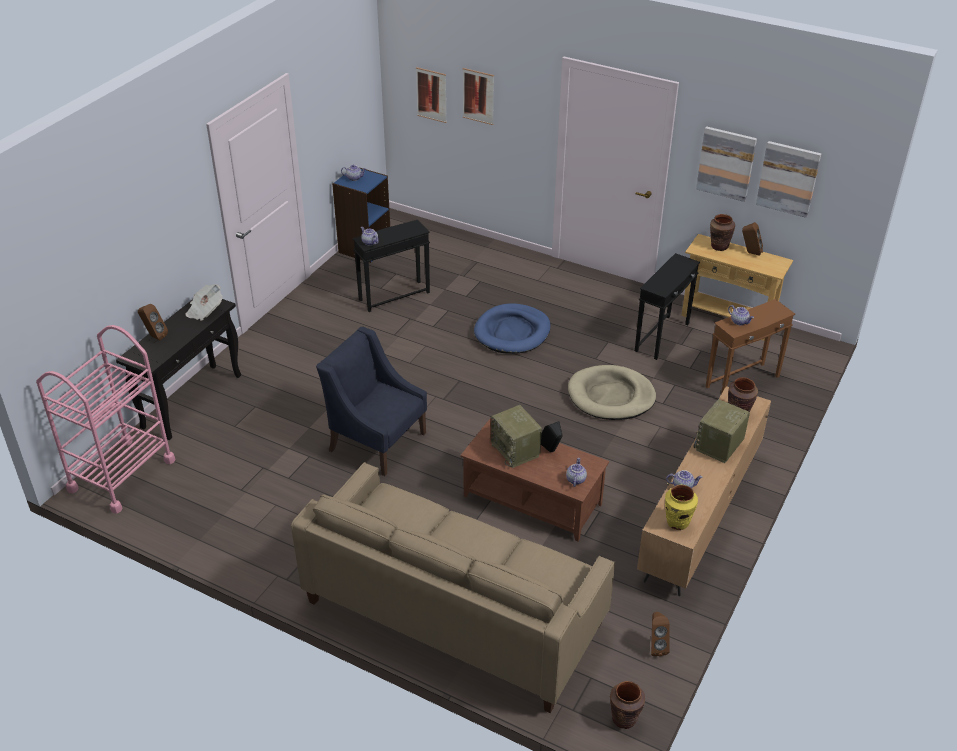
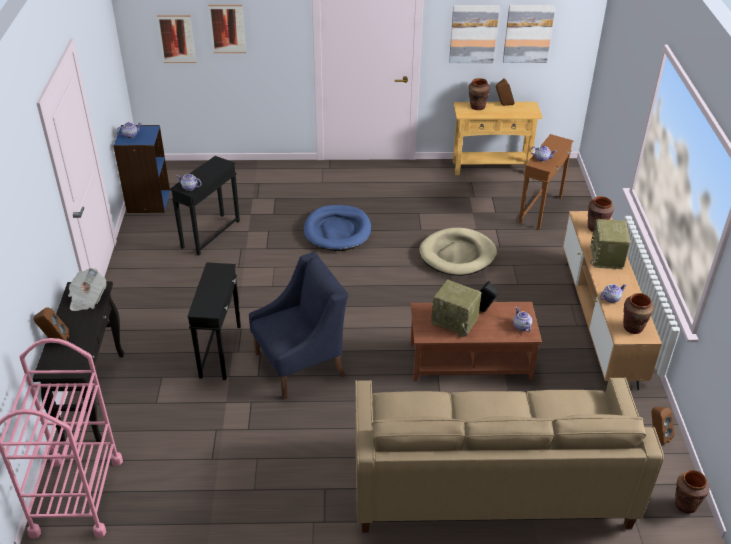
camera: 30 degrees left, 0 degrees up
(377, 441) = (300, 364): blue armchair -> blue armchair turned 150 degrees clockwise
(662, 337) = (456, 196): black side table -> black side table (221, 351)
(677, 522) = (633, 328): yellow vase -> brown vase

